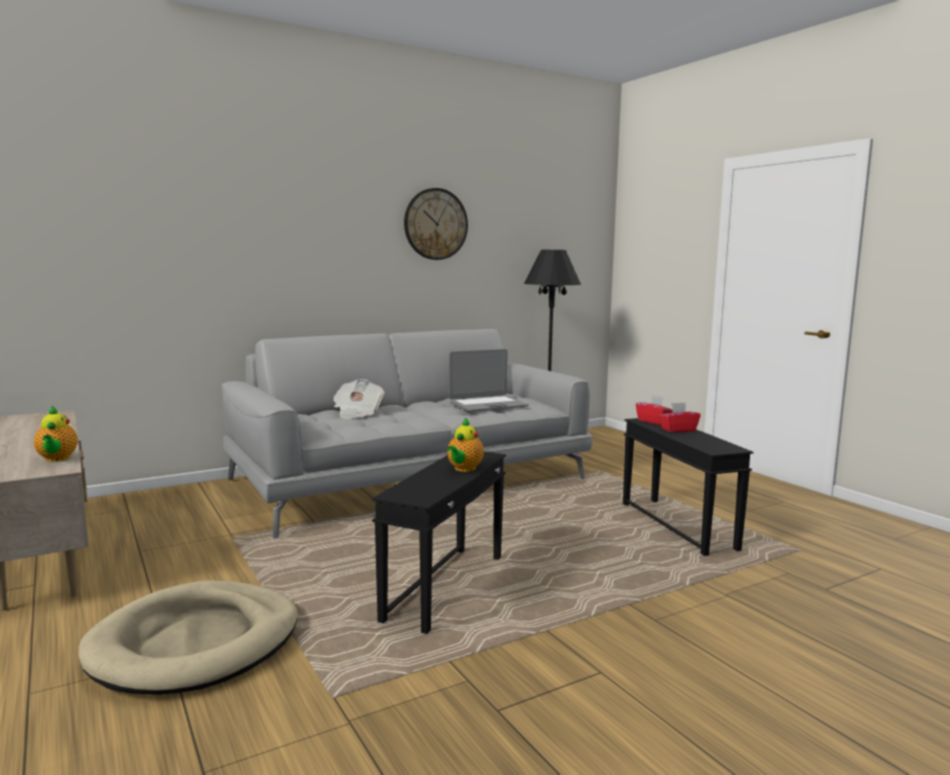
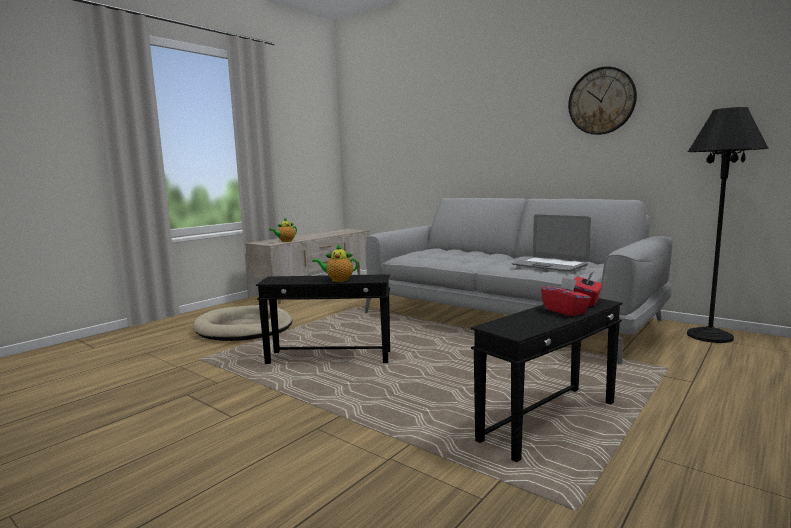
camera: 70 degrees right, 0 degrees up
(357, 413) = (459, 253): newspaper -> none

